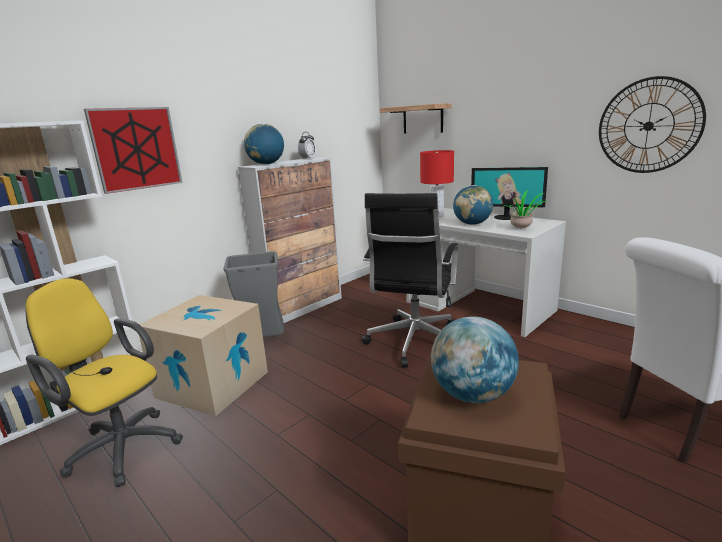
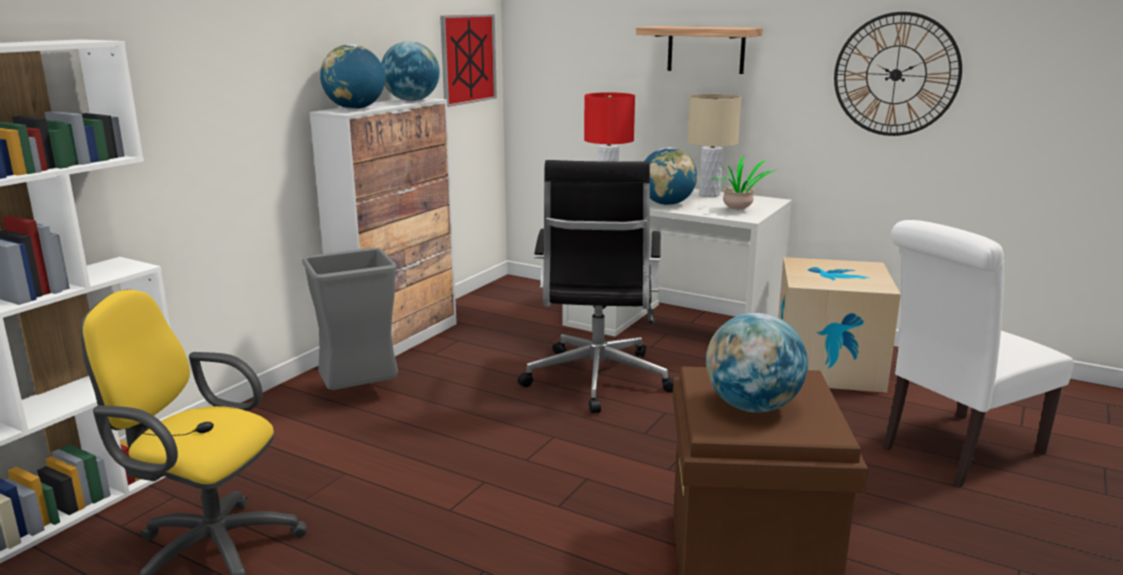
camera: 15 degrees left, 0 degrees up
(136, 149) = (169, 82): picture -> picture (468, 59)
(213, 384) = (309, 457): cardboard box -> cardboard box (827, 367)
(308, 159) = (411, 101): alarm clock -> globe
(422, 119) = (576, 42): shelf -> shelf (706, 49)
(506, 217) = (710, 194): monitor -> beige table lamp

